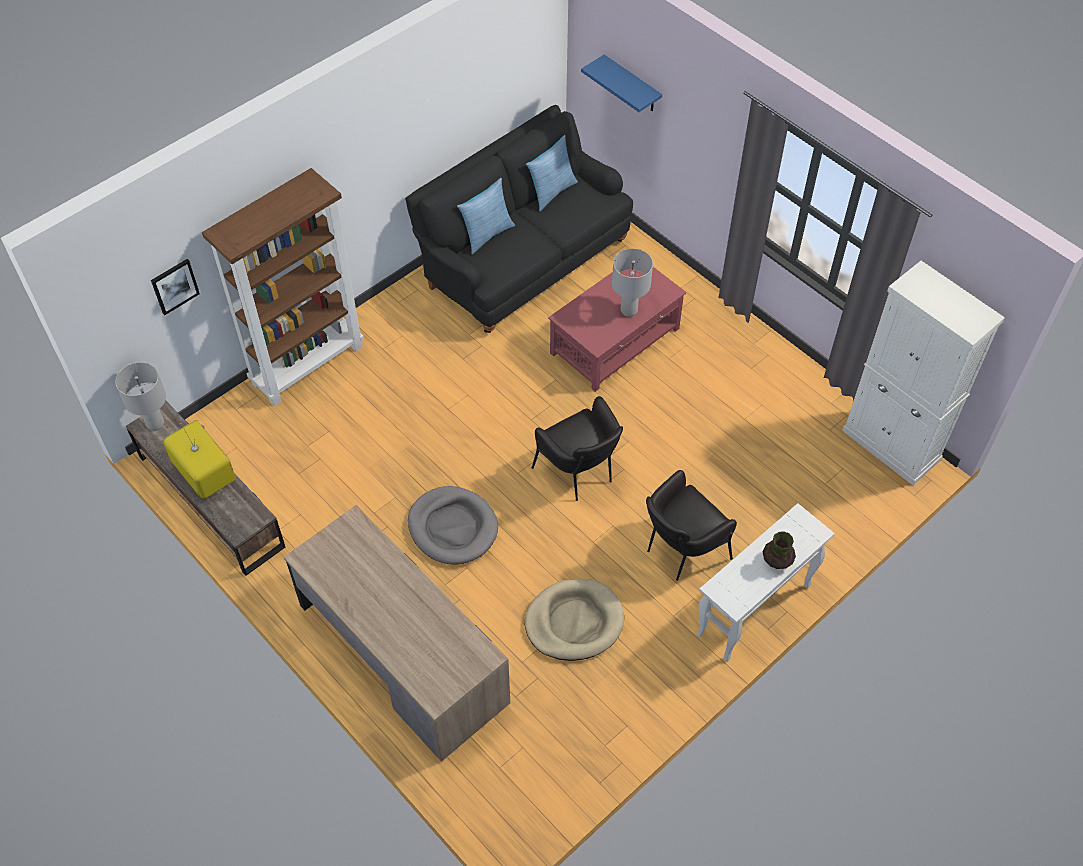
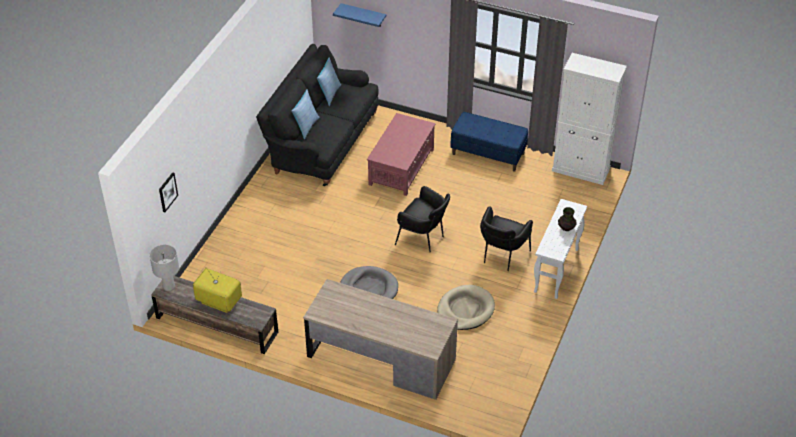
camera: 25 degrees left, 10 degrees down
(308, 364) = (228, 236): brown bookcase -> none
(628, 310) = (409, 142): grey table lamp -> none
(758, 365) = (488, 154): none -> blue bench

